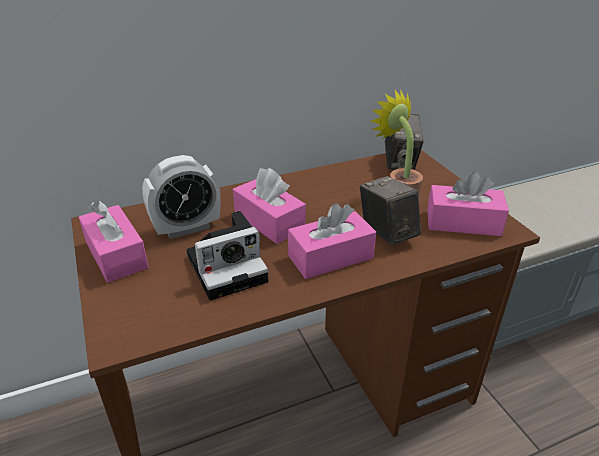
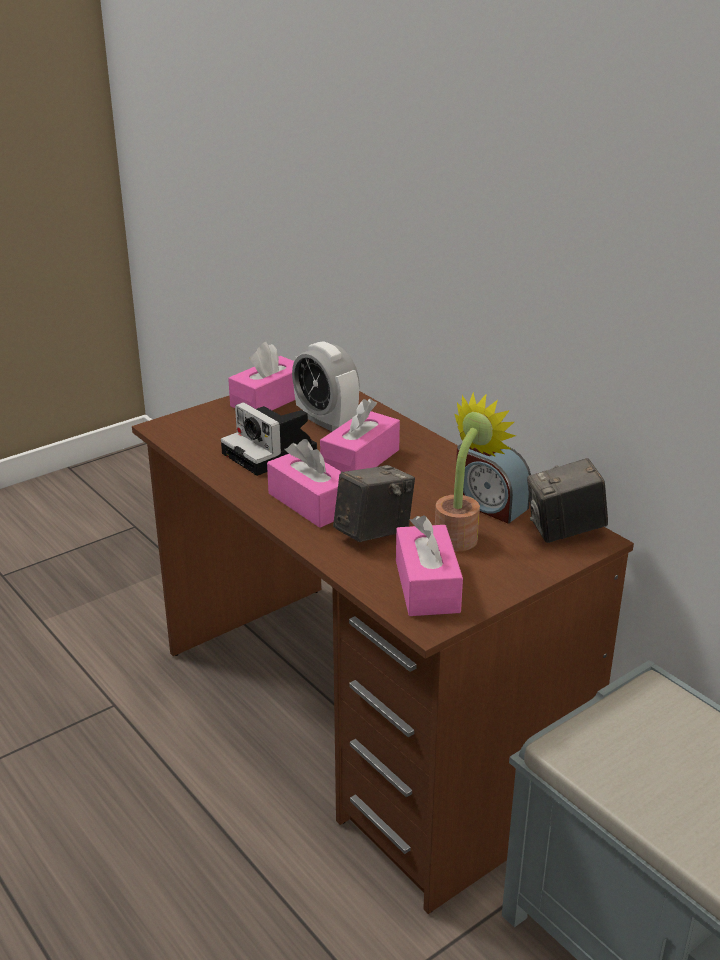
camera: 75 degrees right, 5 degrees down
(359, 180) = (489, 504): none -> alarm clock

